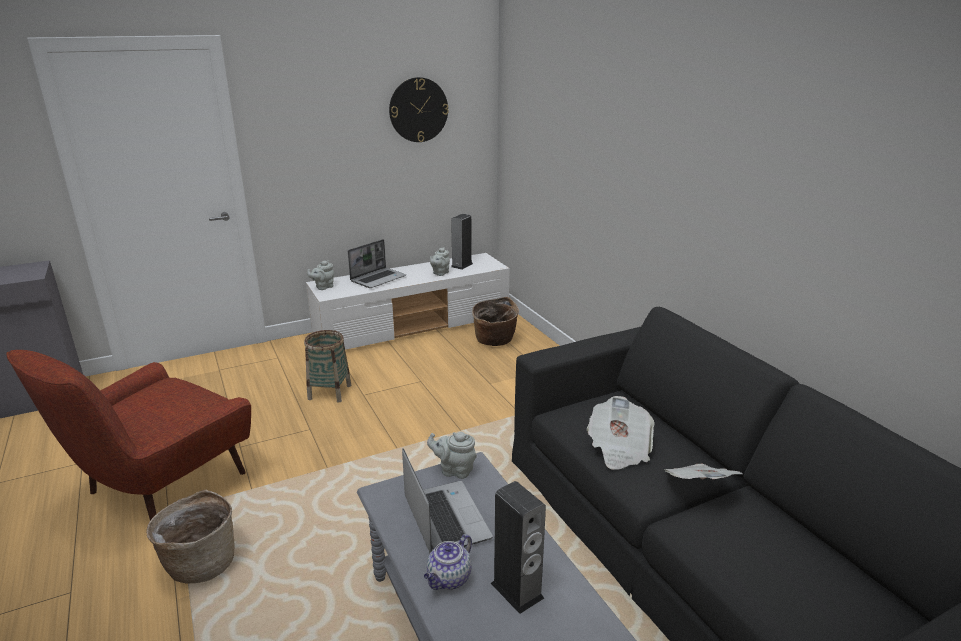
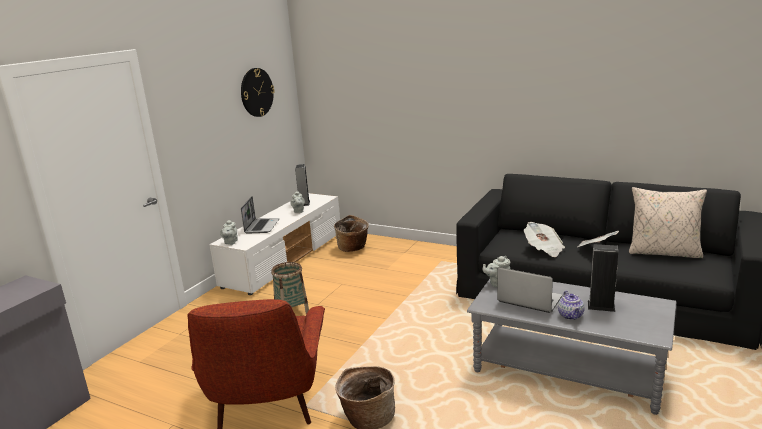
camera: 35 degrees left, 5 degrees down
(807, 555) = (663, 252): none -> beige pillow

